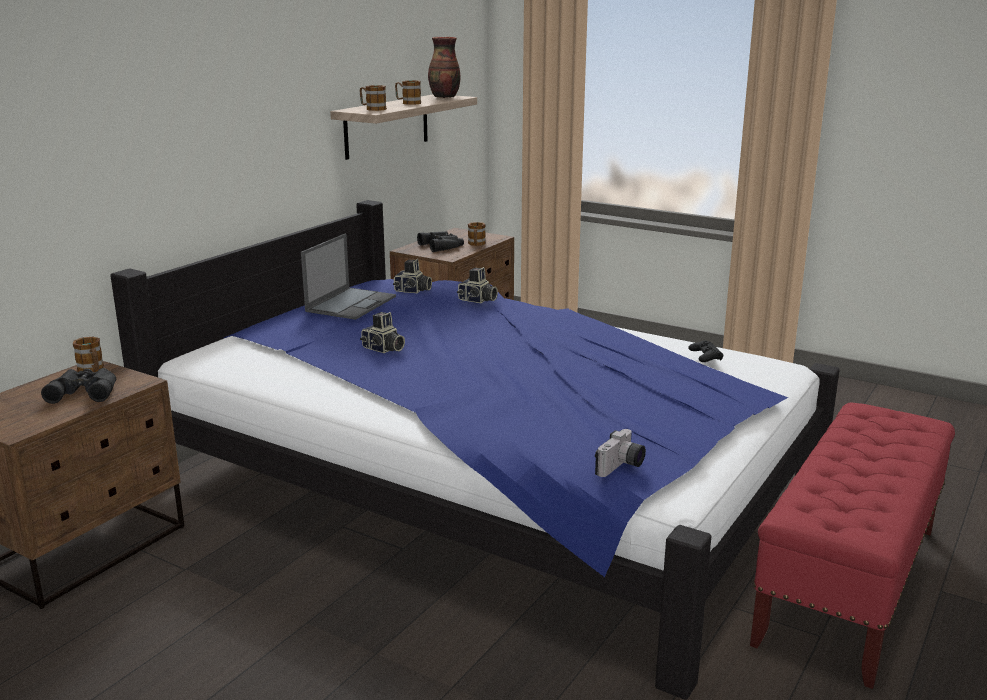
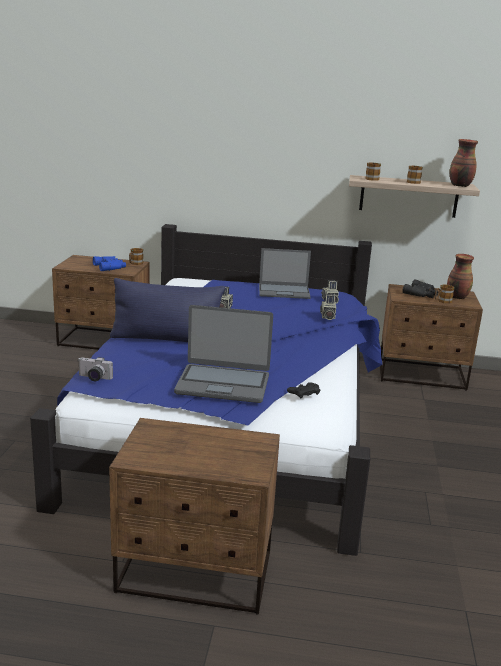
camera: 65 degrees right, 0 degrees up
(85, 391) = (110, 267): black binoculars -> blue binoculars
(466, 236) = (456, 297): none -> vase
(488, 400) = (166, 339): none -> blue pillow
(676, 388) = (223, 384): none -> laptop
(848, 585) = (196, 573): red bench -> brown nightstand

